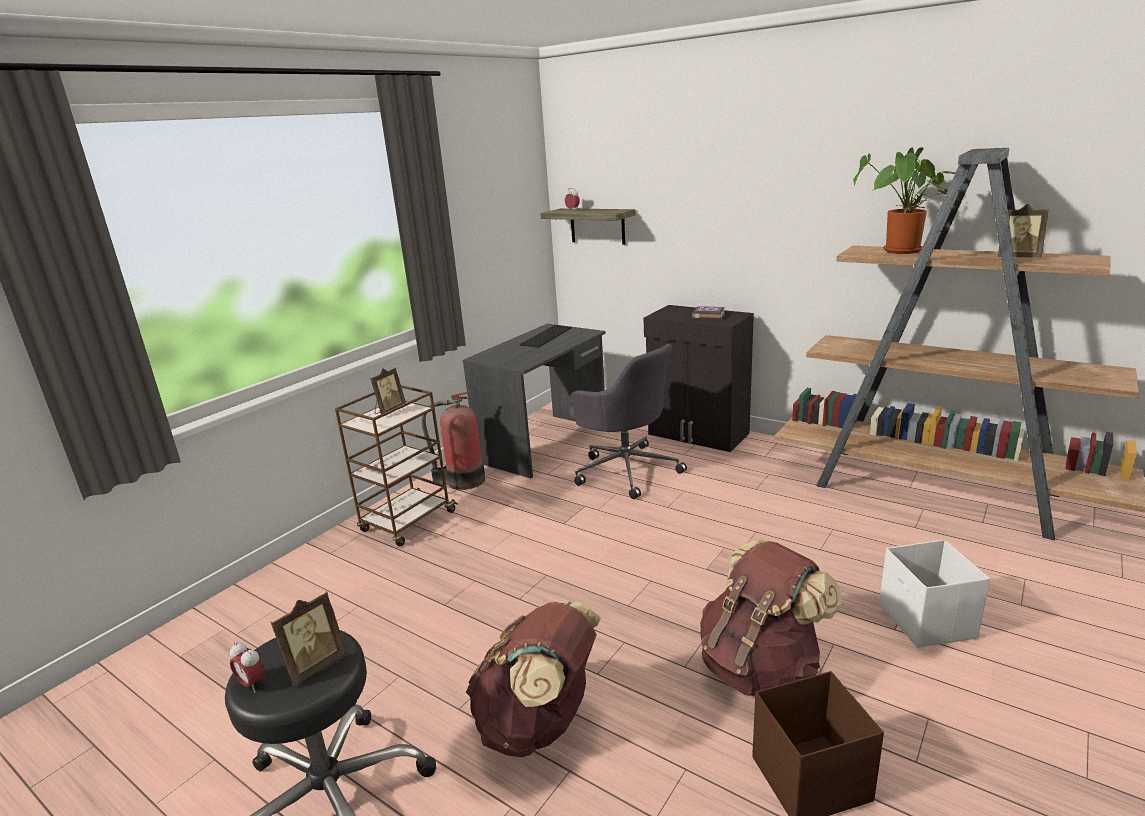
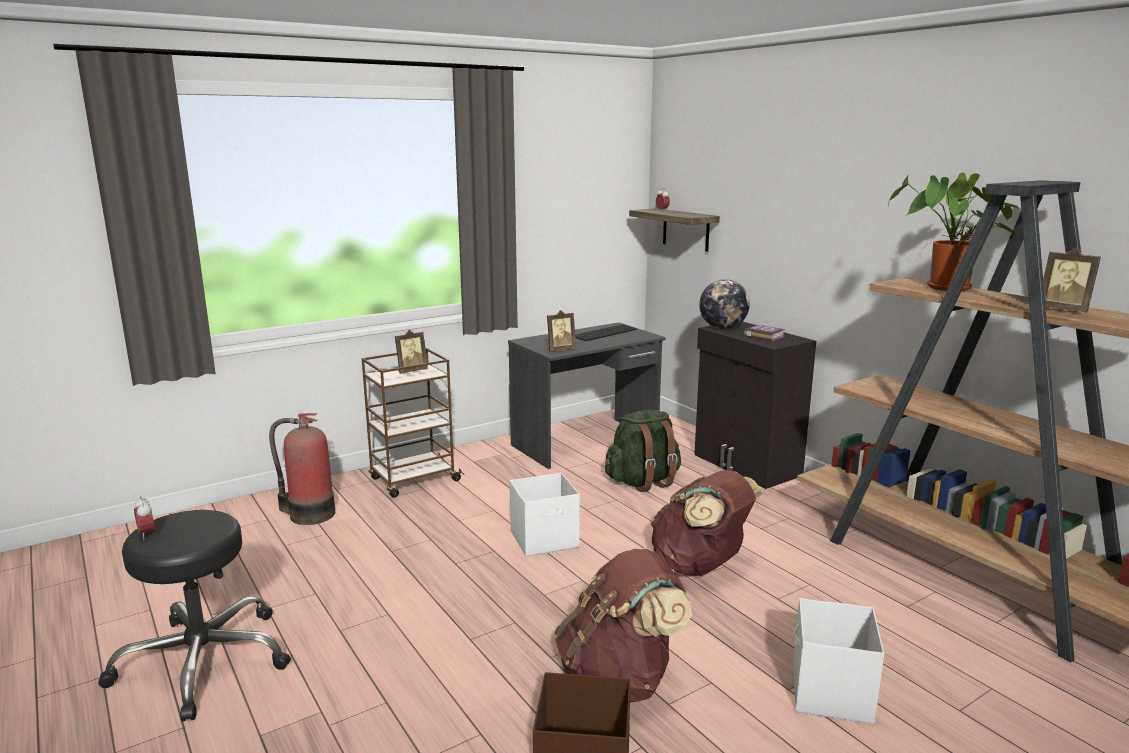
camera: 20 degrees right, 5 degrees down
(314, 665) = (194, 534): picture frame -> picture frame (560, 350)
(463, 481) = (486, 457): fire extinguisher -> fire extinguisher (309, 514)
(539, 724) = (391, 661): brown backpack -> brown backpack (700, 566)
(585, 550) = (545, 540): none -> white storage box
(626, 470) = (643, 481): grey office chair -> green backpack
(665, 314) = (722, 328): none -> globe

